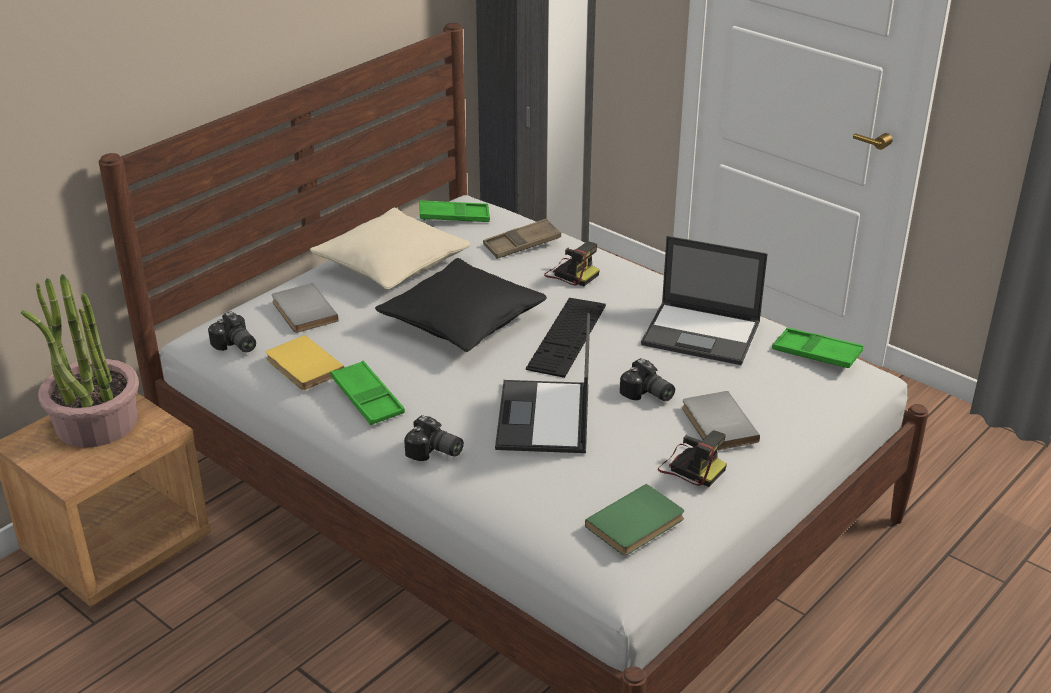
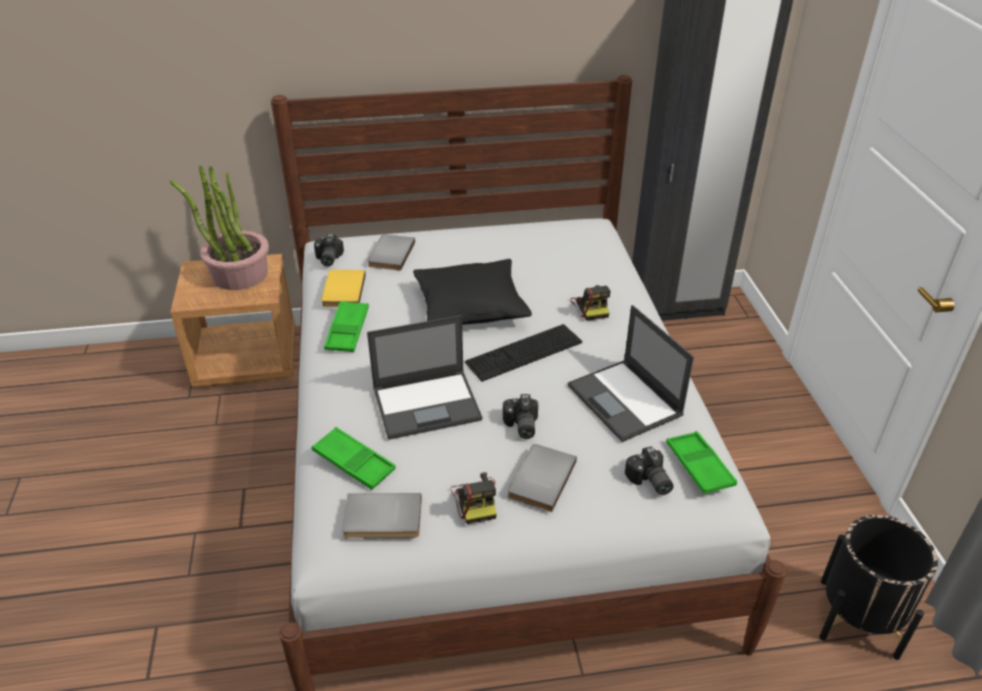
camera: 40 degrees right, 5 degrees up
(392, 265) = (483, 247): beige pillow -> none
(434, 452) = (335, 389): camera -> camera (649, 481)
(454, 217) = (568, 230): green tray -> green tray (354, 462)
(522, 244) = (586, 270): brown tray -> none
(544, 418) = (428, 404): laptop -> laptop turned 150 degrees counterclockwise
(637, 524) = (382, 520): green book -> grey book
(939, 452) = (858, 618): none -> black planter

